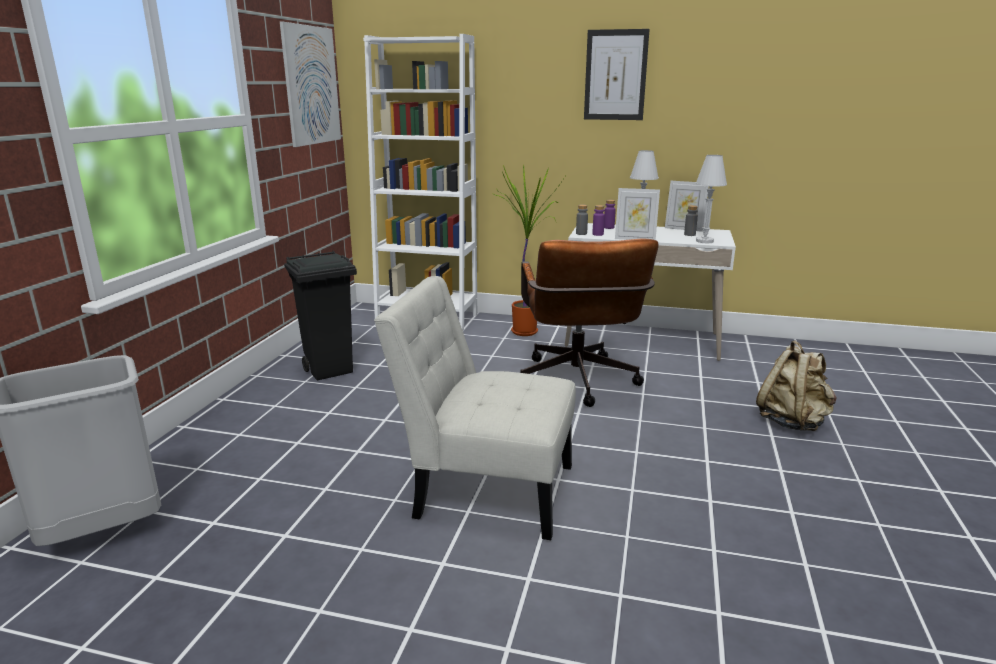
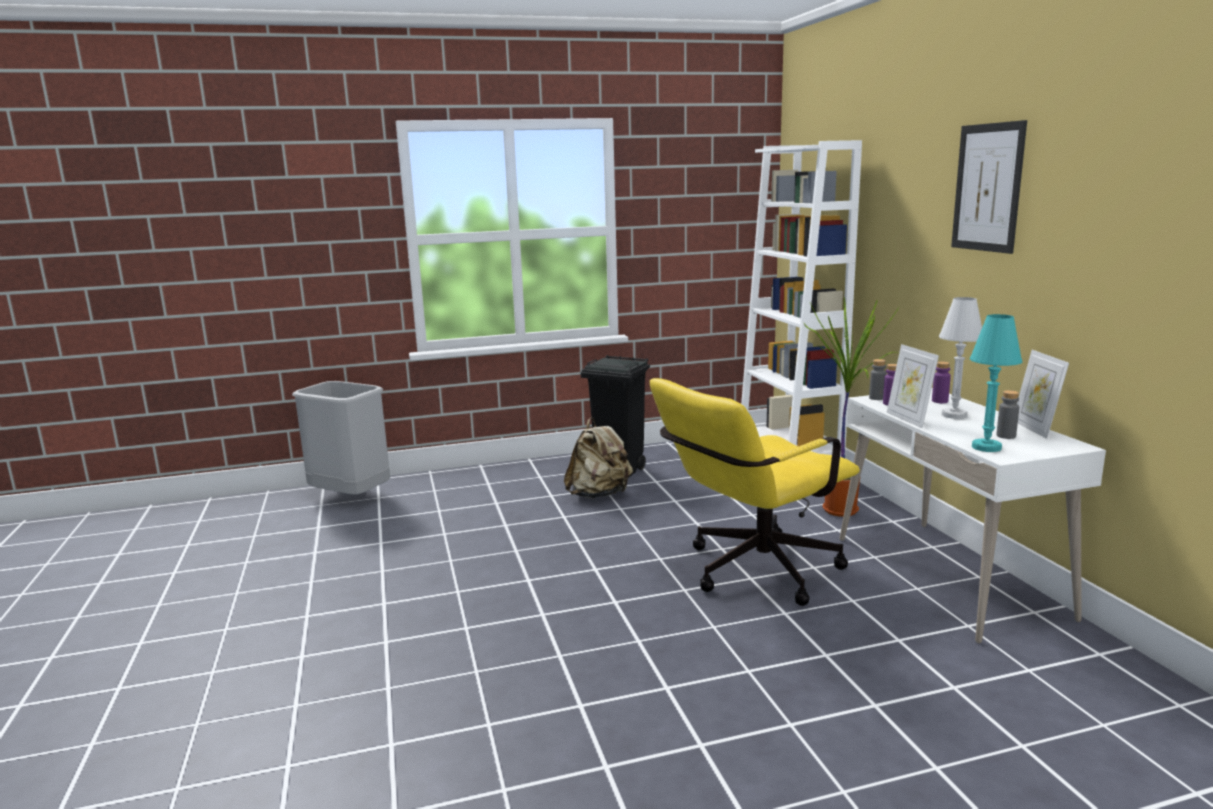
camera: 60 degrees right, 5 degrees down
(311, 85) = (722, 197): picture -> none
(486, 489) = (496, 588): white chair -> none
(578, 384) = (751, 572): brown office chair -> yellow office chair
(704, 241) = (986, 447): white table lamp -> turquoise table lamp
(792, 422) = (856, 736): beige backpack -> beige backpack (599, 495)

